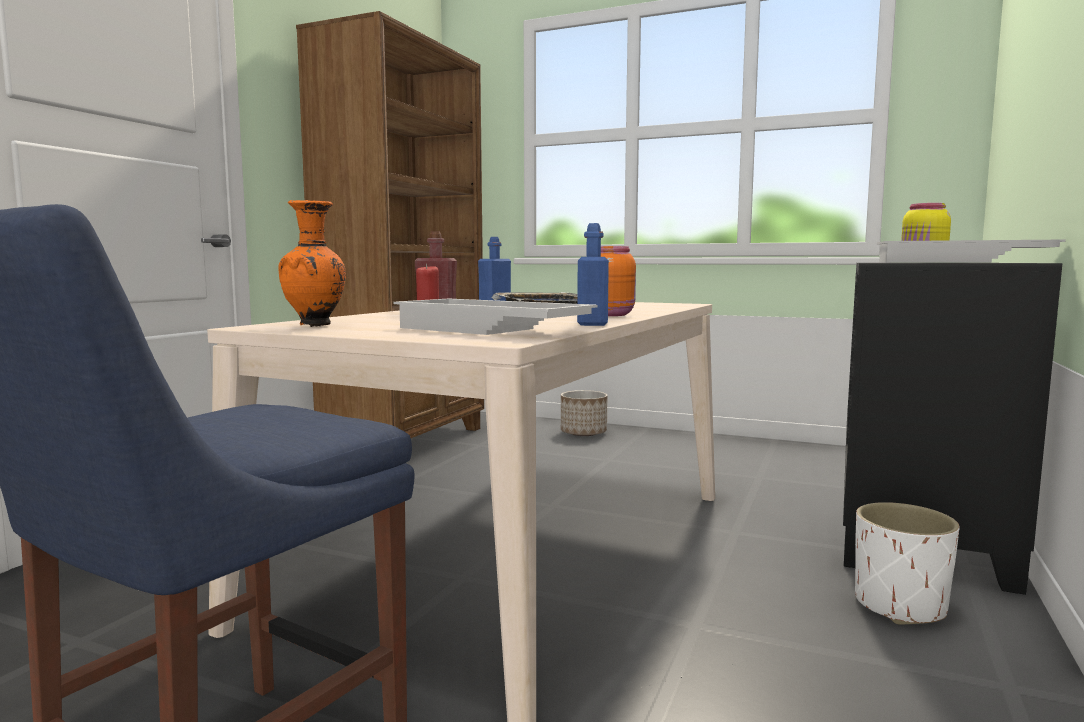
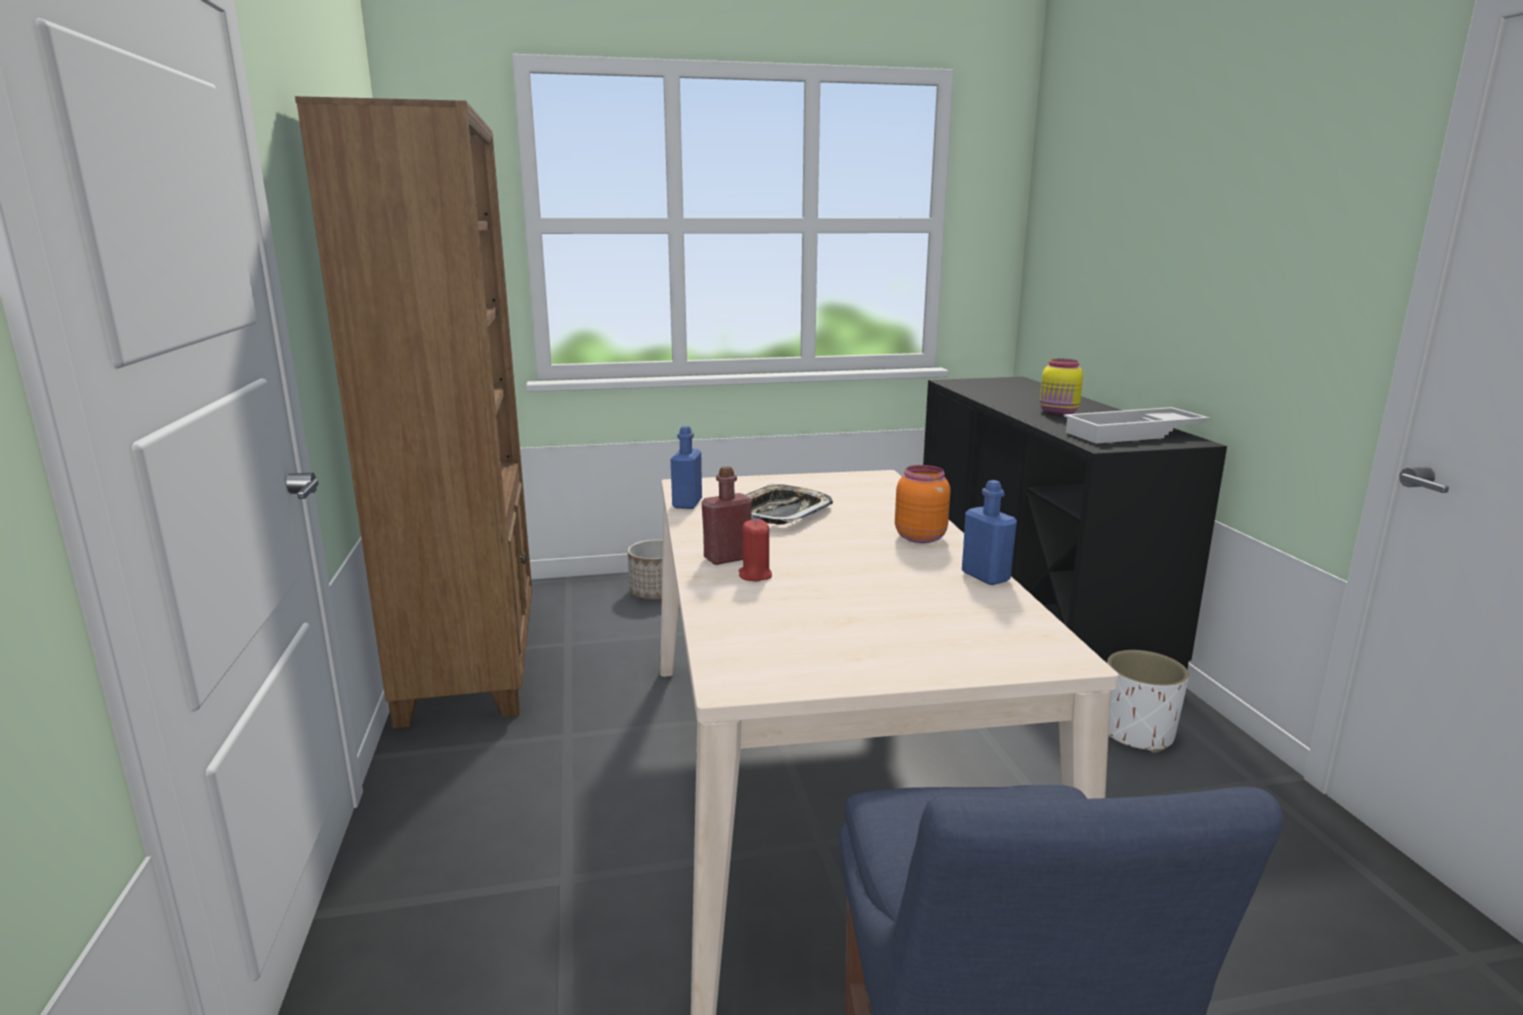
camera: 35 degrees left, 10 degrees up
(316, 326) = (781, 658): orange vase -> none
(488, 330) = (969, 626): white tray -> none

